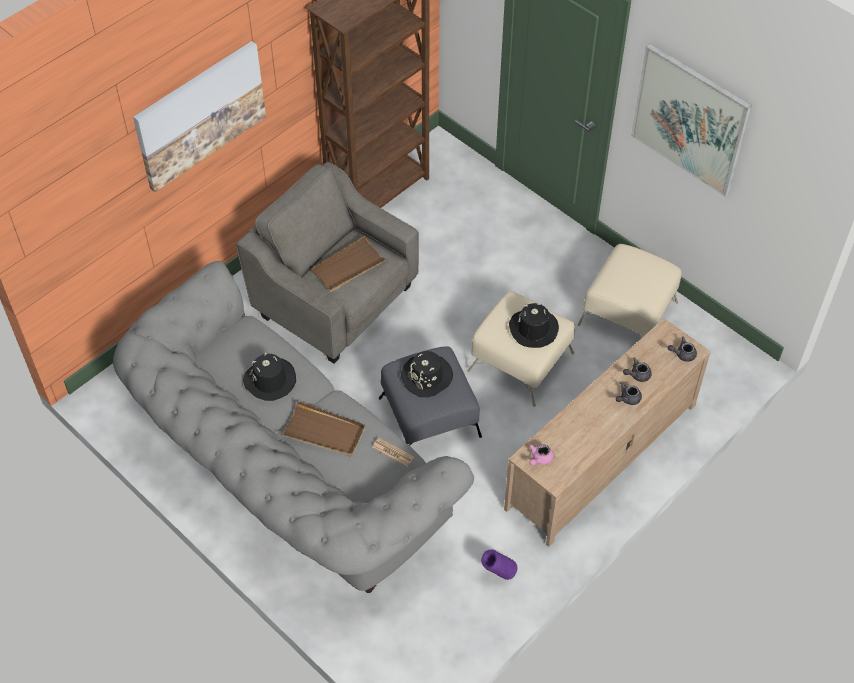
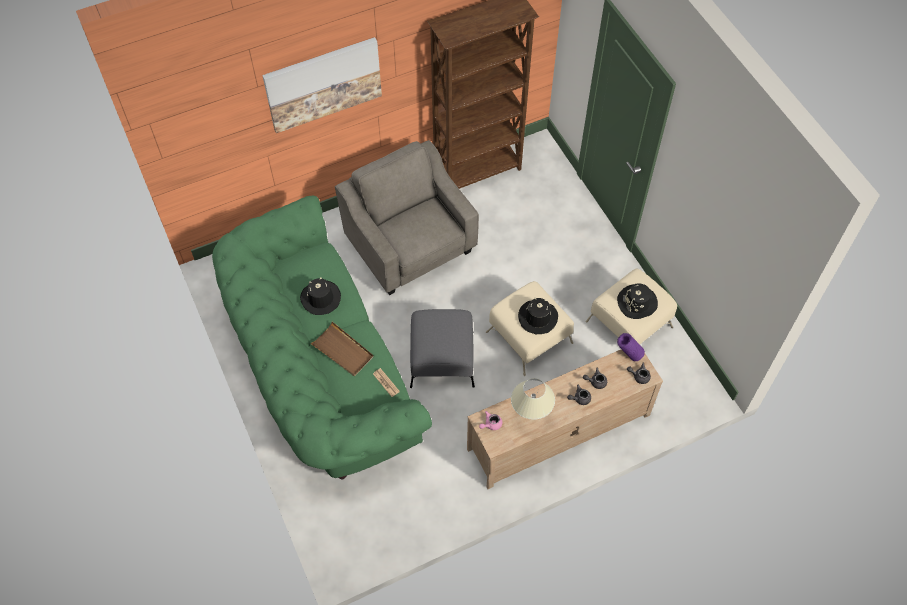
camera: 20 degrees right, 5 degrees up
(286, 475) = (320, 370): grey sofa -> green sofa
(348, 267) = (417, 226): brown tray -> none
(427, 377) = (441, 330): black hat -> black hat (637, 303)
(498, 574) = (441, 497): purple vase -> purple vase (628, 355)
(582, 438) = (530, 418): none -> beige table lamp
(690, 119) = (700, 192): picture -> none

